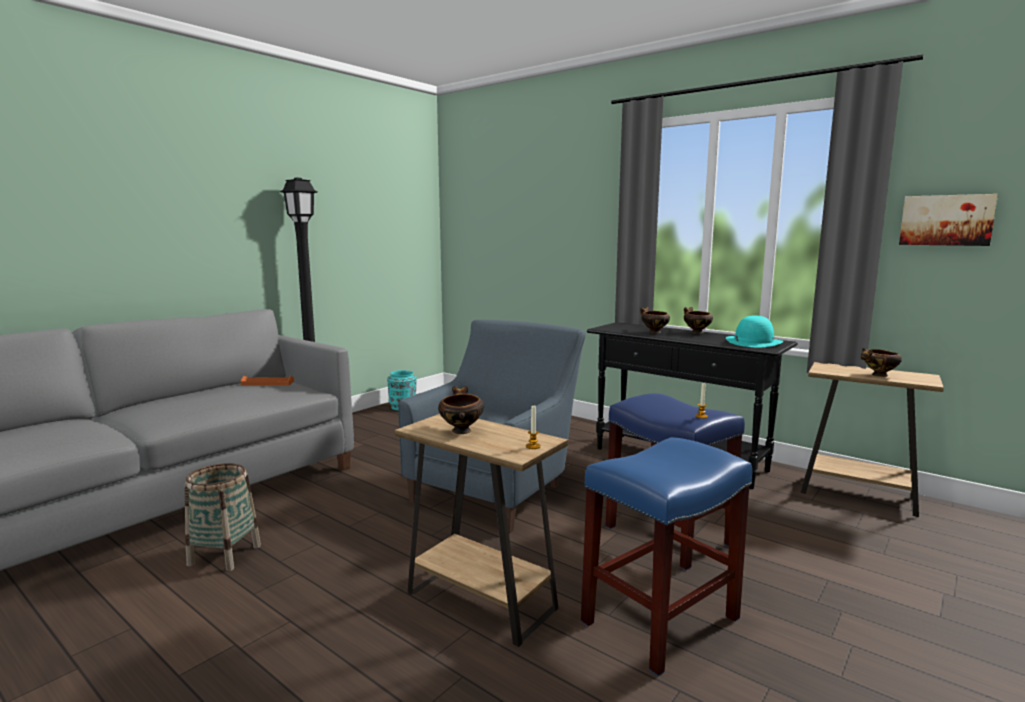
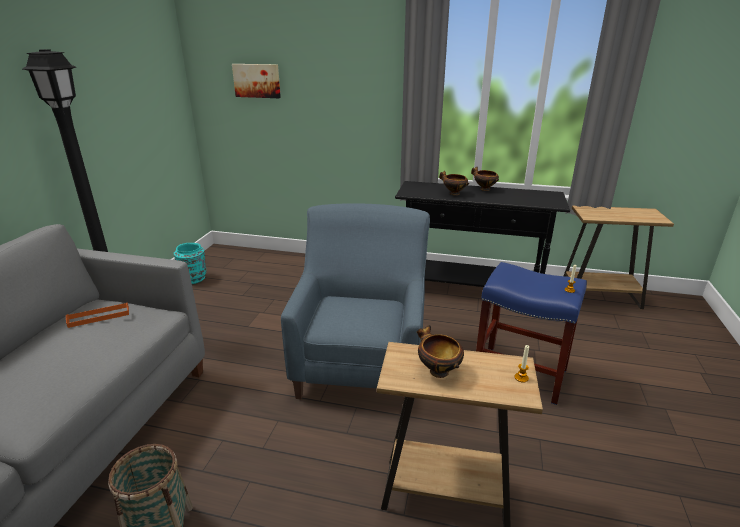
camera: 25 degrees left, 15 degrees up
(660, 621) = (578, 462): blue stool -> none
(753, 342) = (538, 197): turquoise hat -> none
(878, 375) = (627, 216): bowl -> none
(946, 220) = (675, 93): picture -> picture (257, 80)

